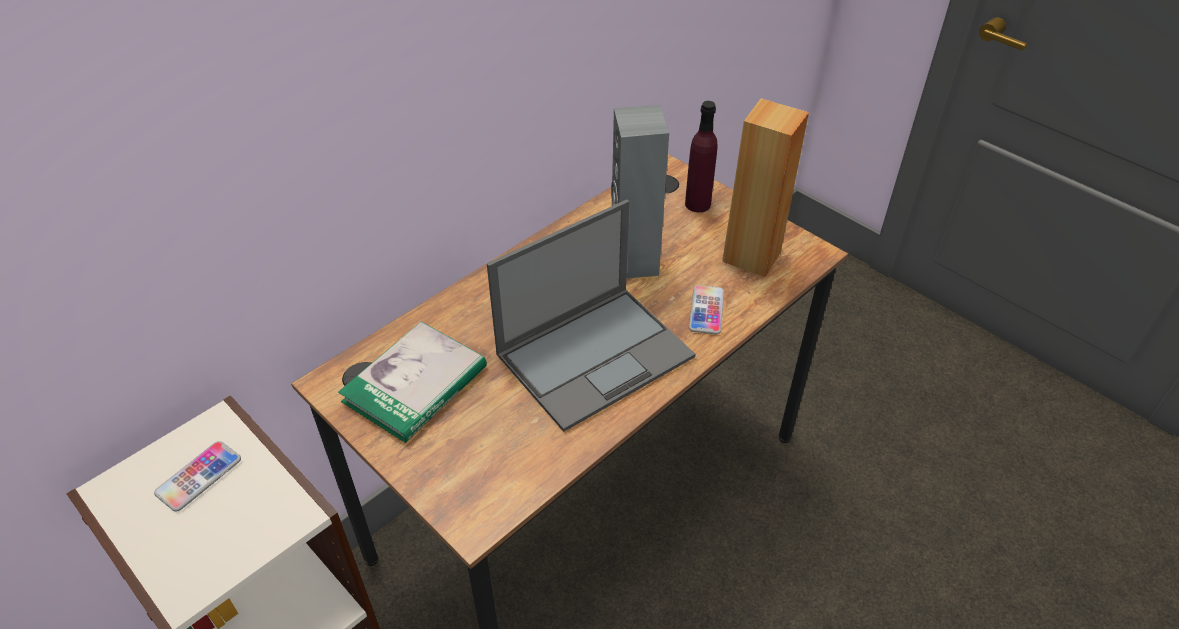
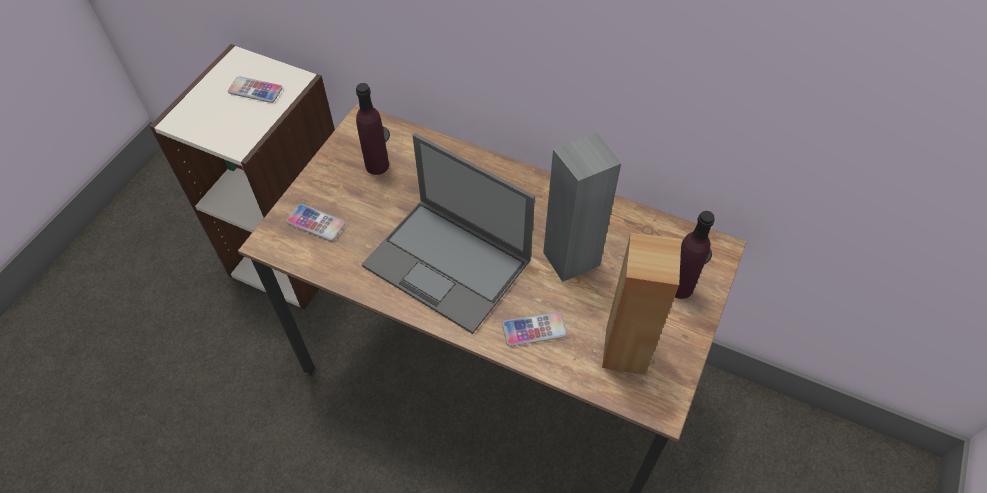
camera: 70 degrees right, 10 degrees up
(415, 384) = (377, 165): book -> purple bottle
(472, 465) = (316, 223): none -> phone

